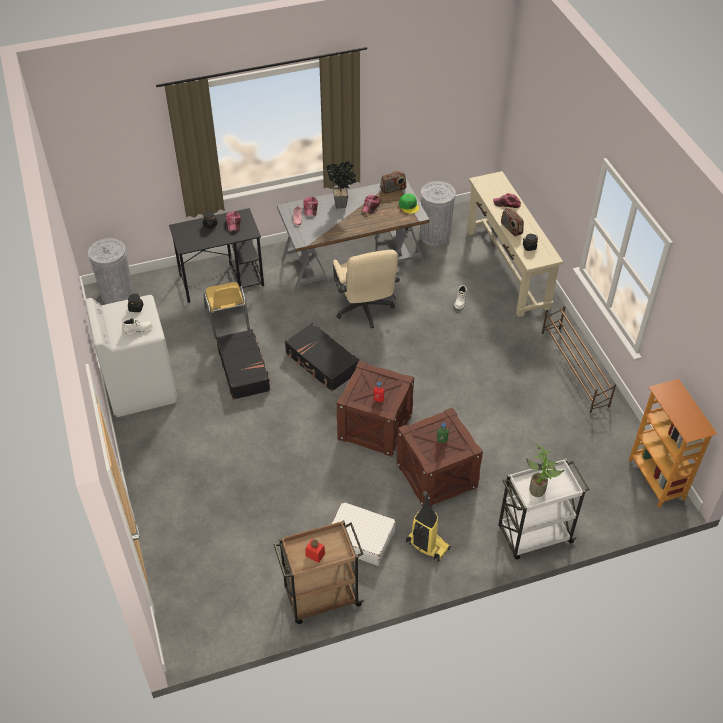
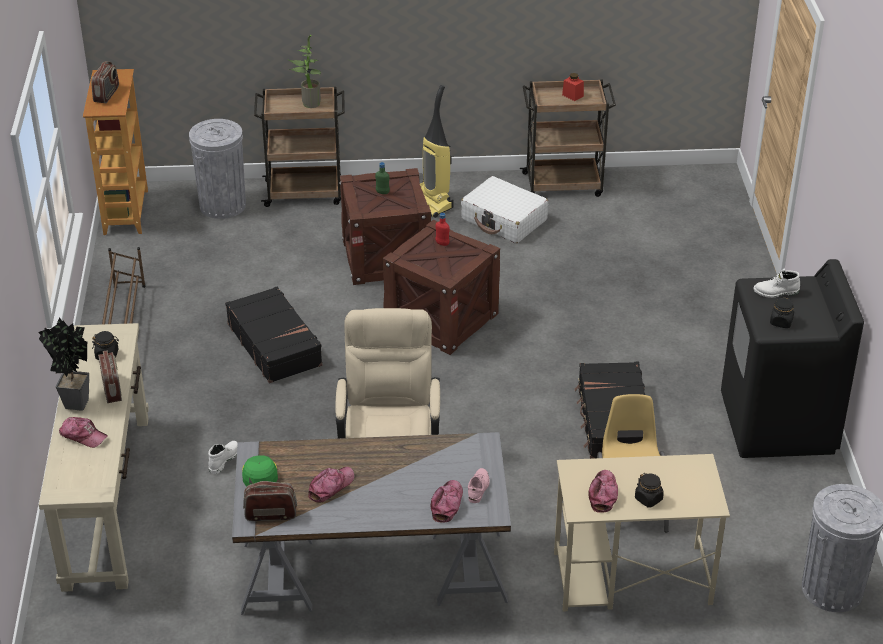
camera: 165 degrees left, 10 degrees down
(140, 387) = (778, 424): white washing machine -> black washing machine
(222, 280) = (630, 579): black desk -> beige desk
(322, 363) = (489, 408): black suitcase -> black suitcase (275, 344)
(342, 205) = (383, 499): potted plant -> potted plant (73, 401)
(435, 236) = (194, 591): grey trash can -> grey trash can (222, 205)
(533, 535) = (305, 192): white cart -> brown cart
(680, 405) = (107, 95): none -> radio

